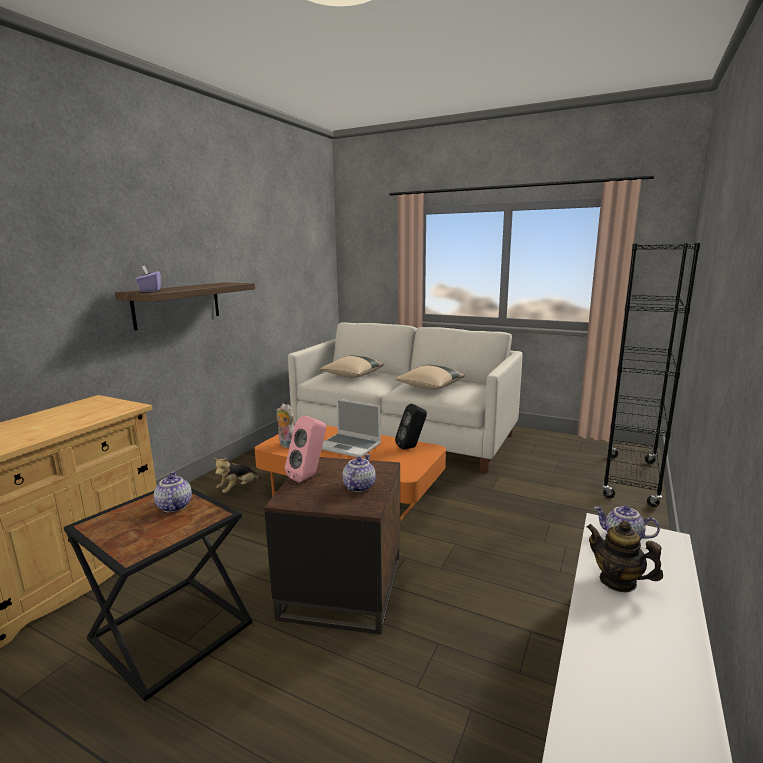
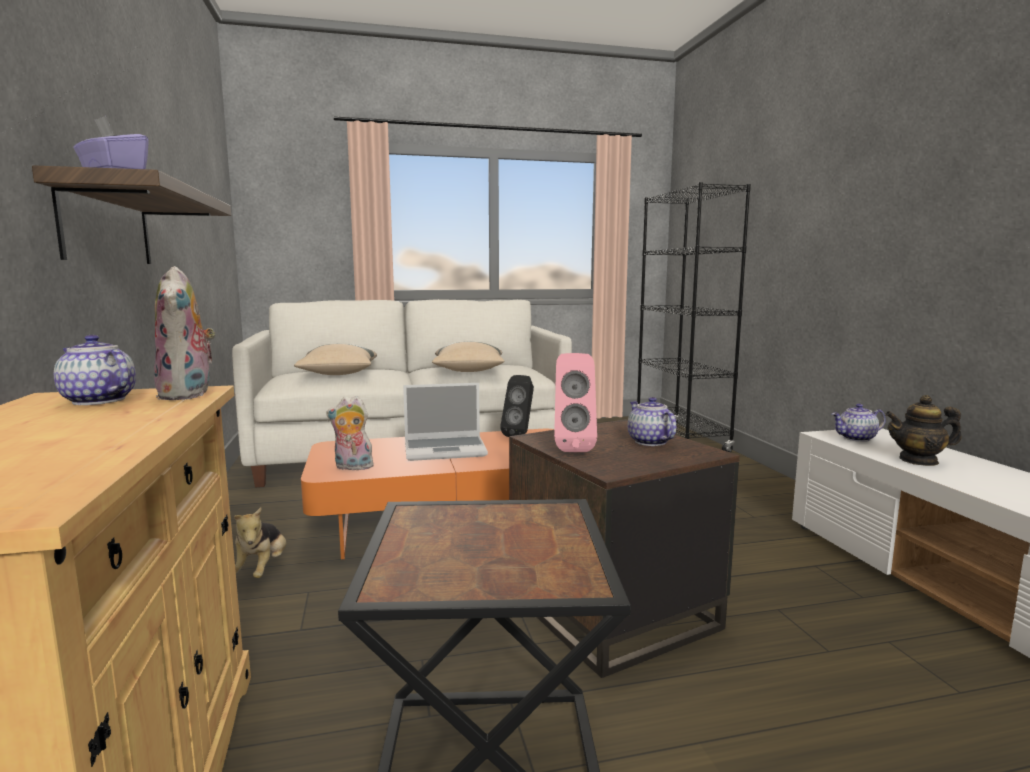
camera: 40 degrees left, 5 degrees down
(121, 409) = (188, 394): none -> plush toy
(173, 506) = (472, 523): teapot -> teapot (96, 401)

